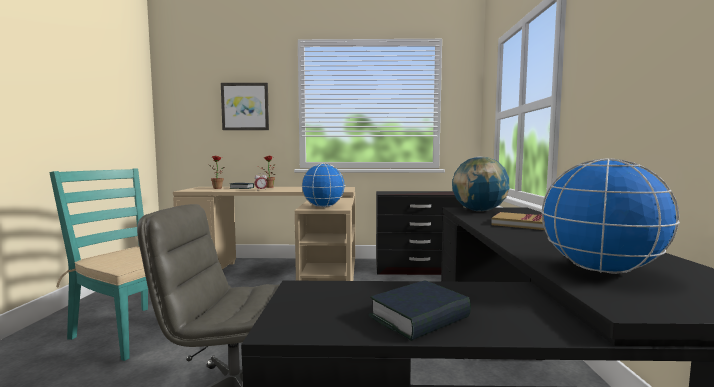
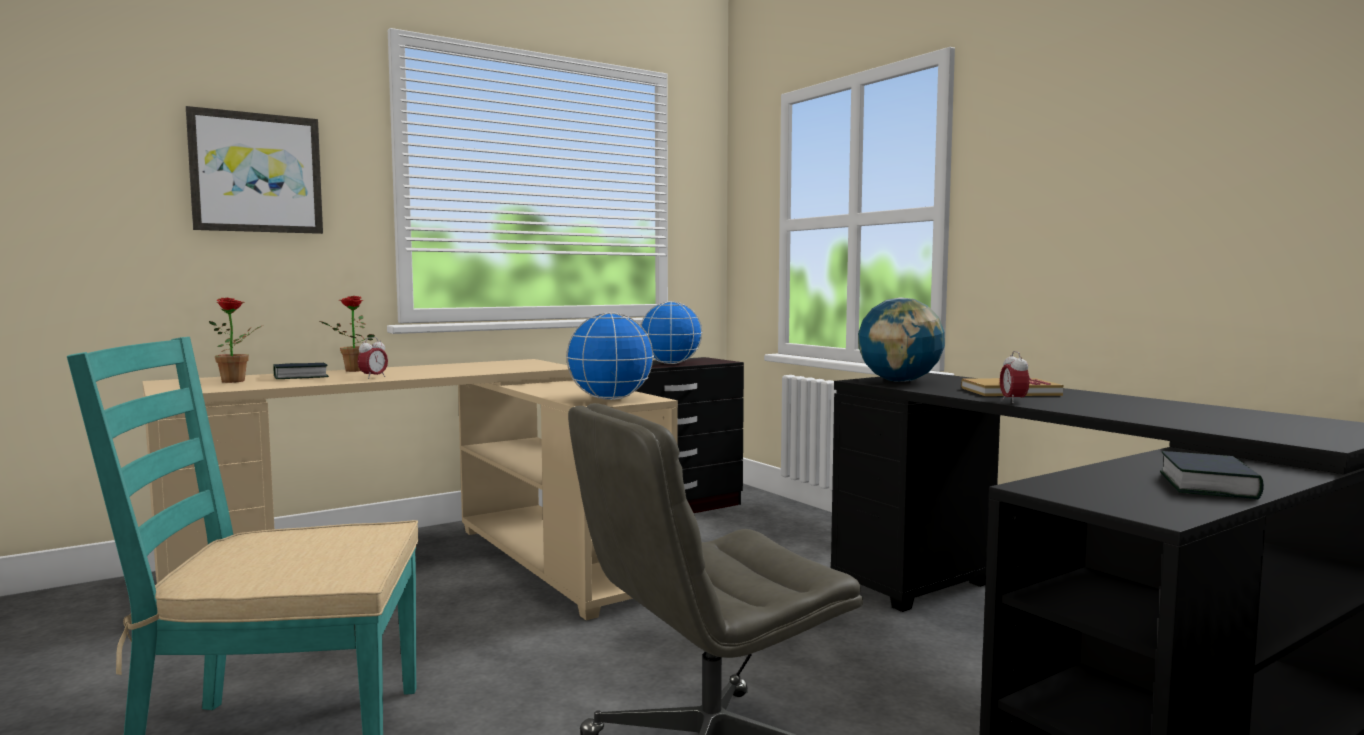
camera: 35 degrees left, 0 degrees up
(494, 230) = (1013, 401): none -> alarm clock
(601, 270) = (1223, 423): globe -> globe (671, 363)

